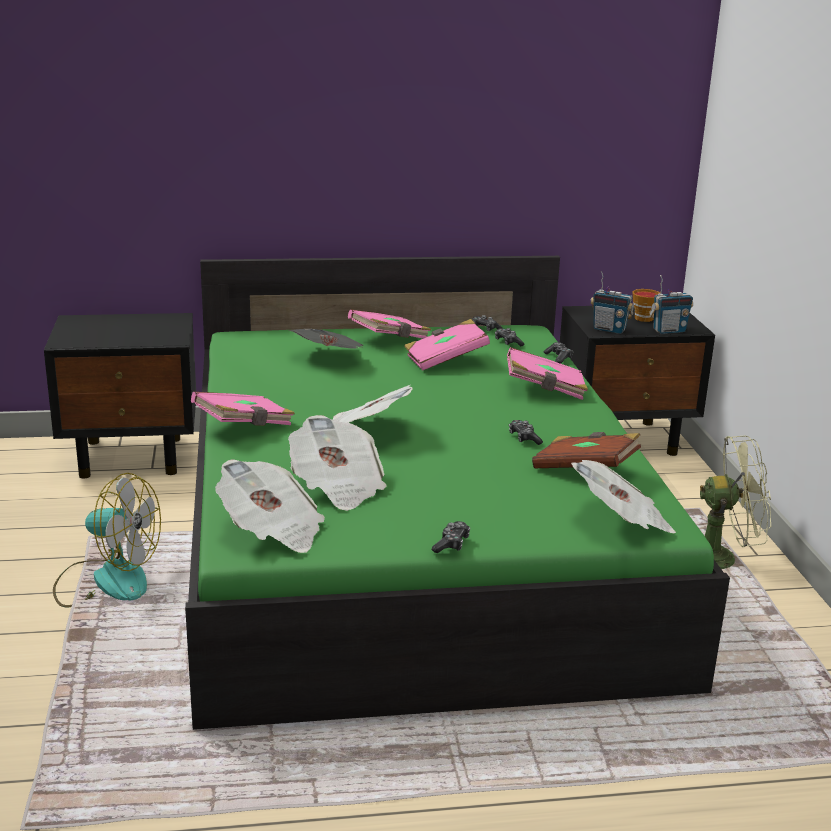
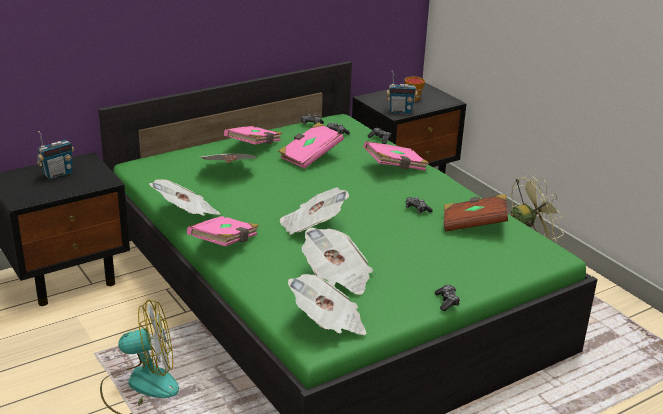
camera: 25 degrees left, 5 degrees up
(621, 522) = (527, 258): newspaper -> newspaper (186, 214)
(668, 331) = (437, 105): radio -> radio (58, 174)

